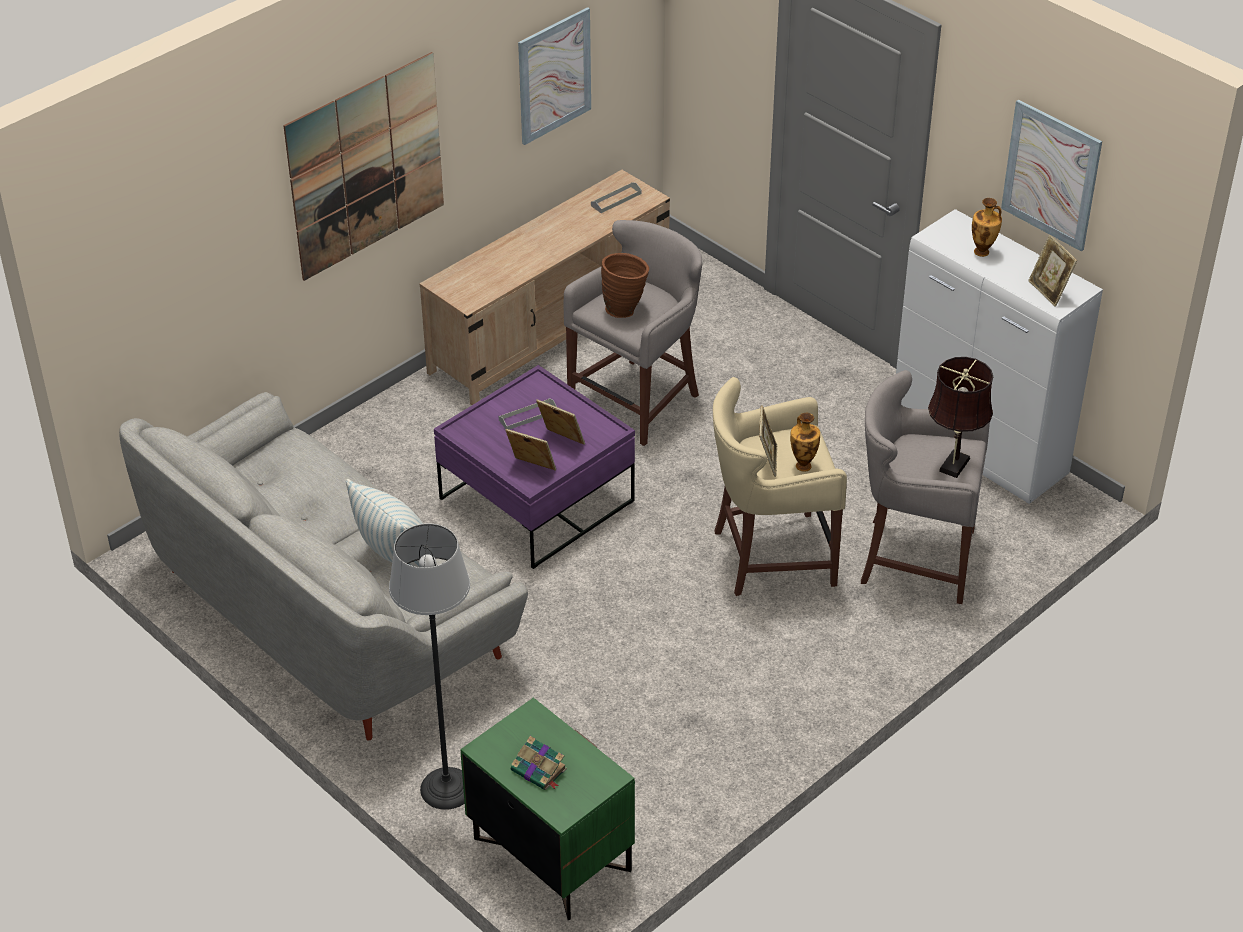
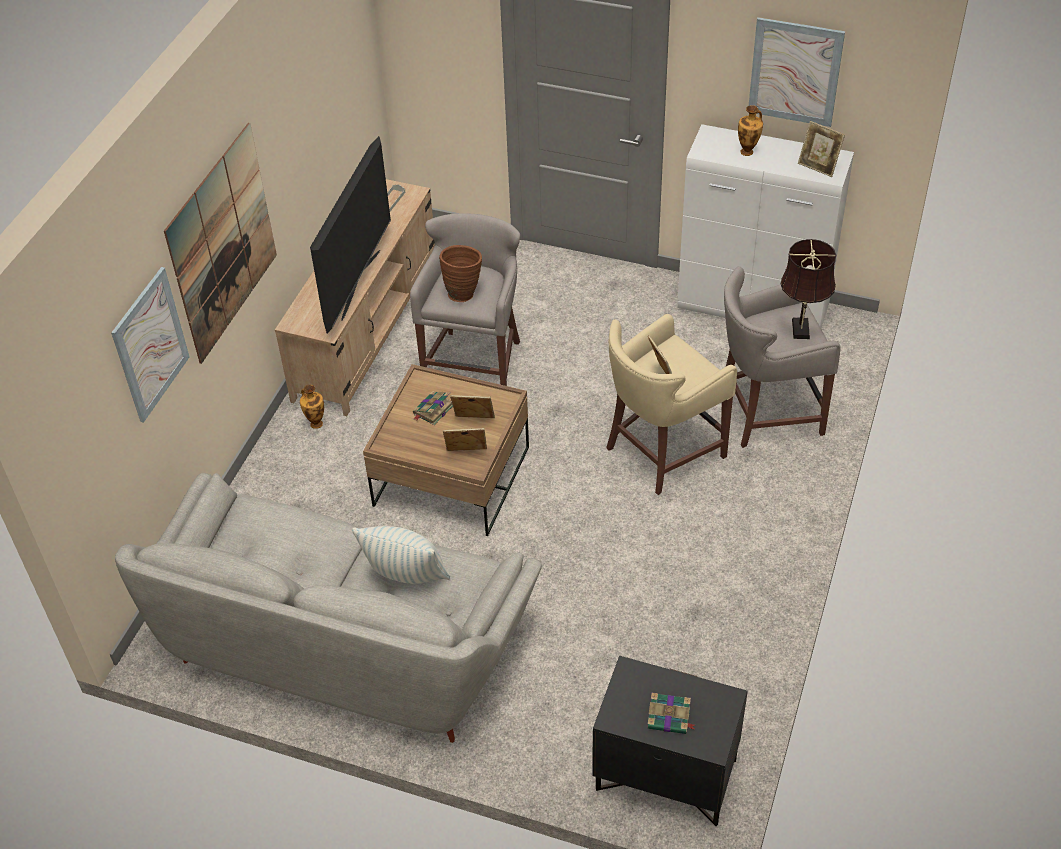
camera: 25 degrees left, 5 degrees up
(446, 788) = (544, 755): floor lamp -> none
(528, 416) = (432, 411): grey tray -> book
(531, 268) = (359, 284): none -> television
(536, 500) = (451, 477): purple coffee table -> brown coffee table
(550, 855) = (664, 776): green nightstand -> black nightstand
(554, 75) = (323, 113): picture -> picture (150, 345)
(803, 465) = (691, 371): vase -> vase (316, 423)

